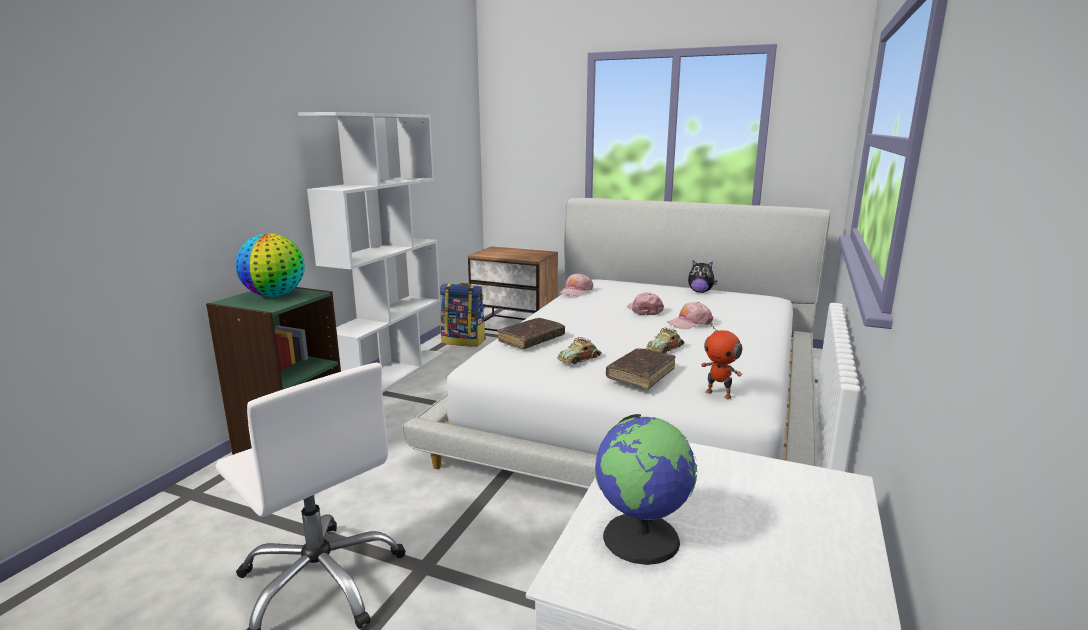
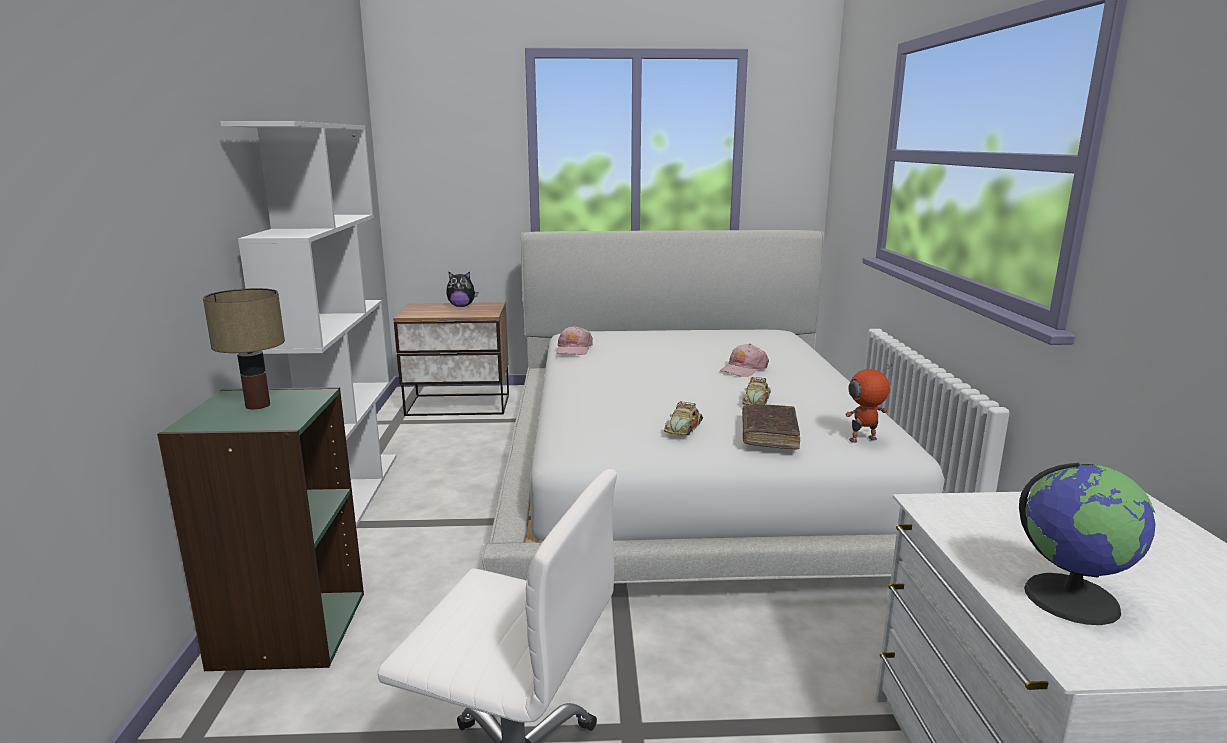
camera: 25 degrees left, 0 degrees up
(275, 295) = (259, 405): globe -> table lamp
(464, 341) = (409, 435): backpack -> none
(531, 340) = (600, 415): brown book -> none
(644, 310) = (679, 361): pink cap -> none
(700, 292) = (708, 333): plush toy -> plush toy (461, 306)
(719, 393) = (863, 440): toy robot -> toy robot turned 150 degrees clockwise

